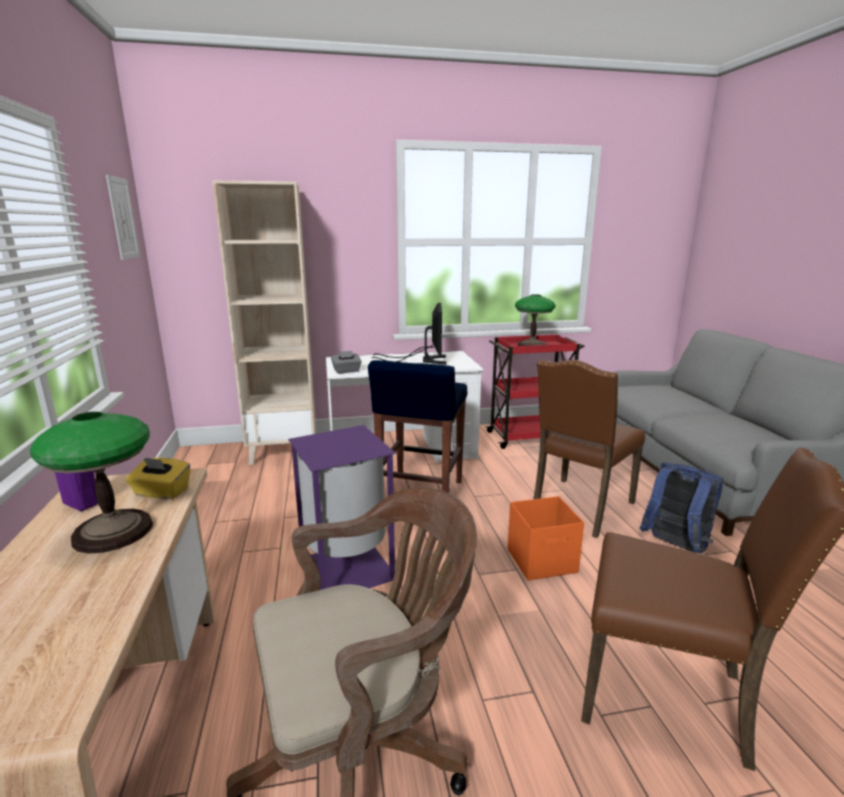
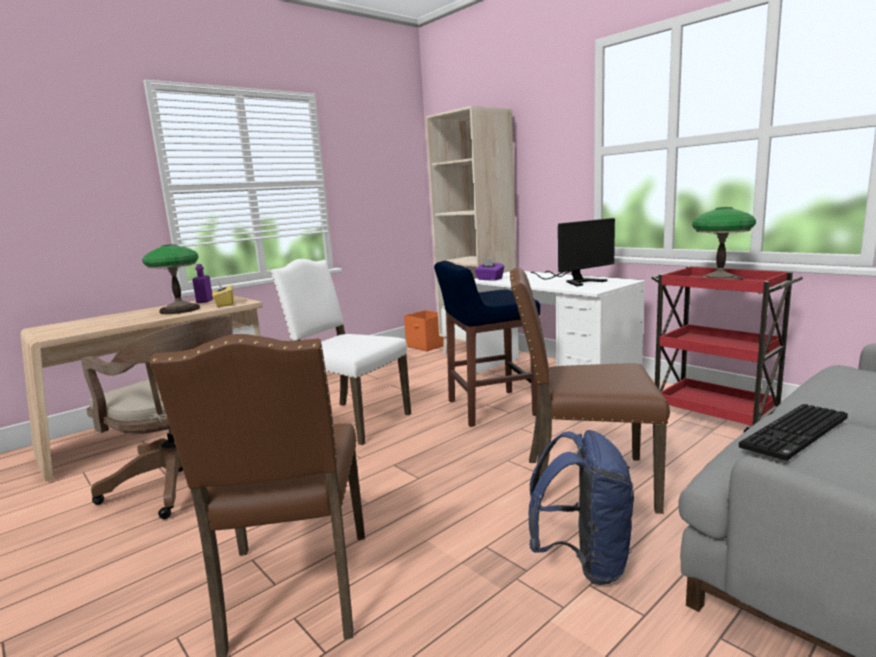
camera: 60 degrees right, 5 degrees down
(123, 218) = (392, 153): picture -> none
(345, 568) = (351, 420): purple trash can -> white chair
(347, 371) = (489, 279): grey tissue box -> purple tissue box
(542, 561) = (446, 486): orange storage box -> orange storage box (427, 346)
(709, 426) = (796, 434): none -> keyboard

